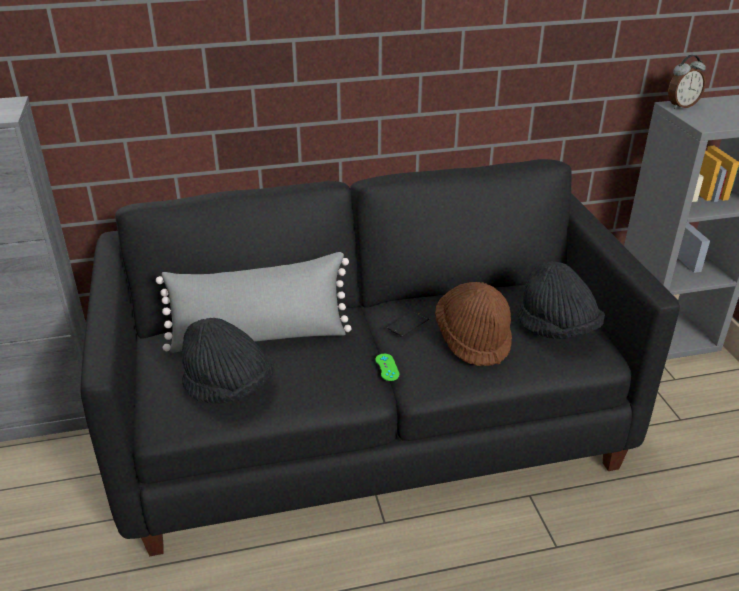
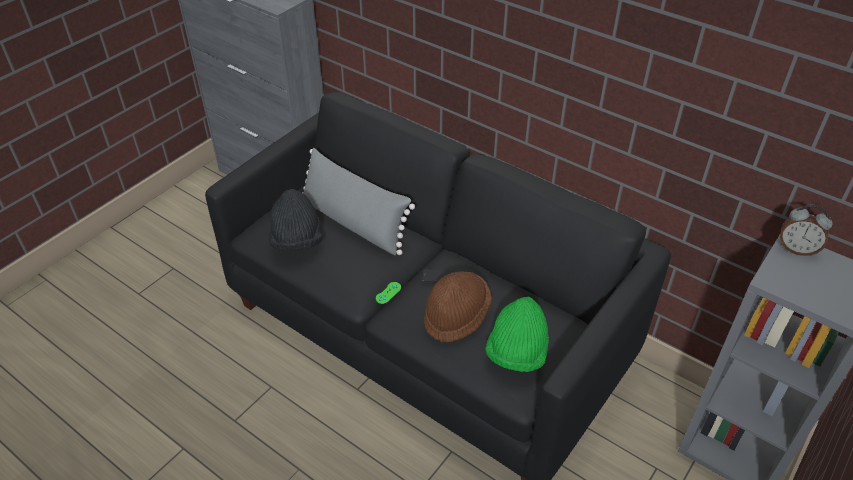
camera: 50 degrees right, 10 degrees up
(556, 329) = (517, 353): black hat -> green hat

